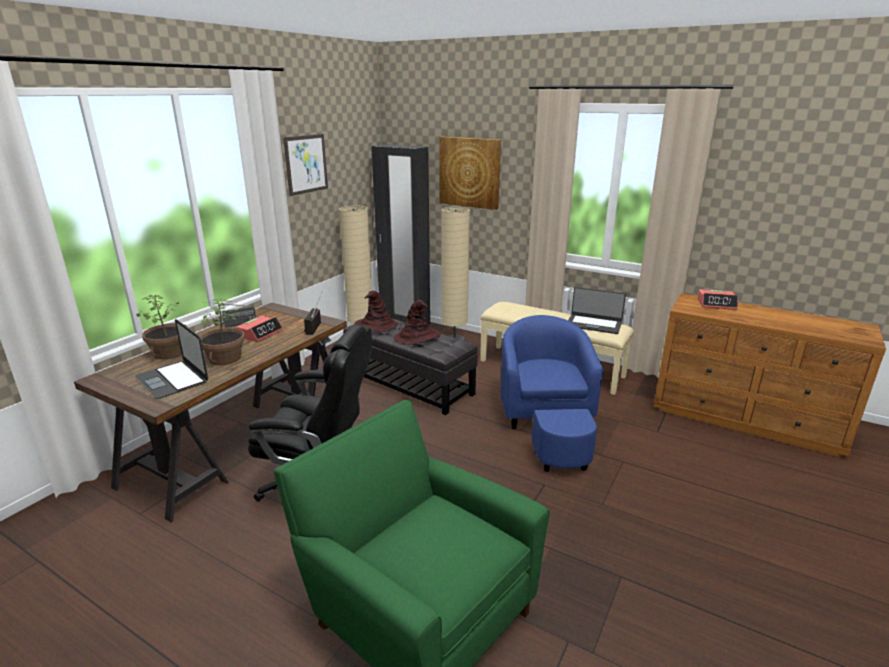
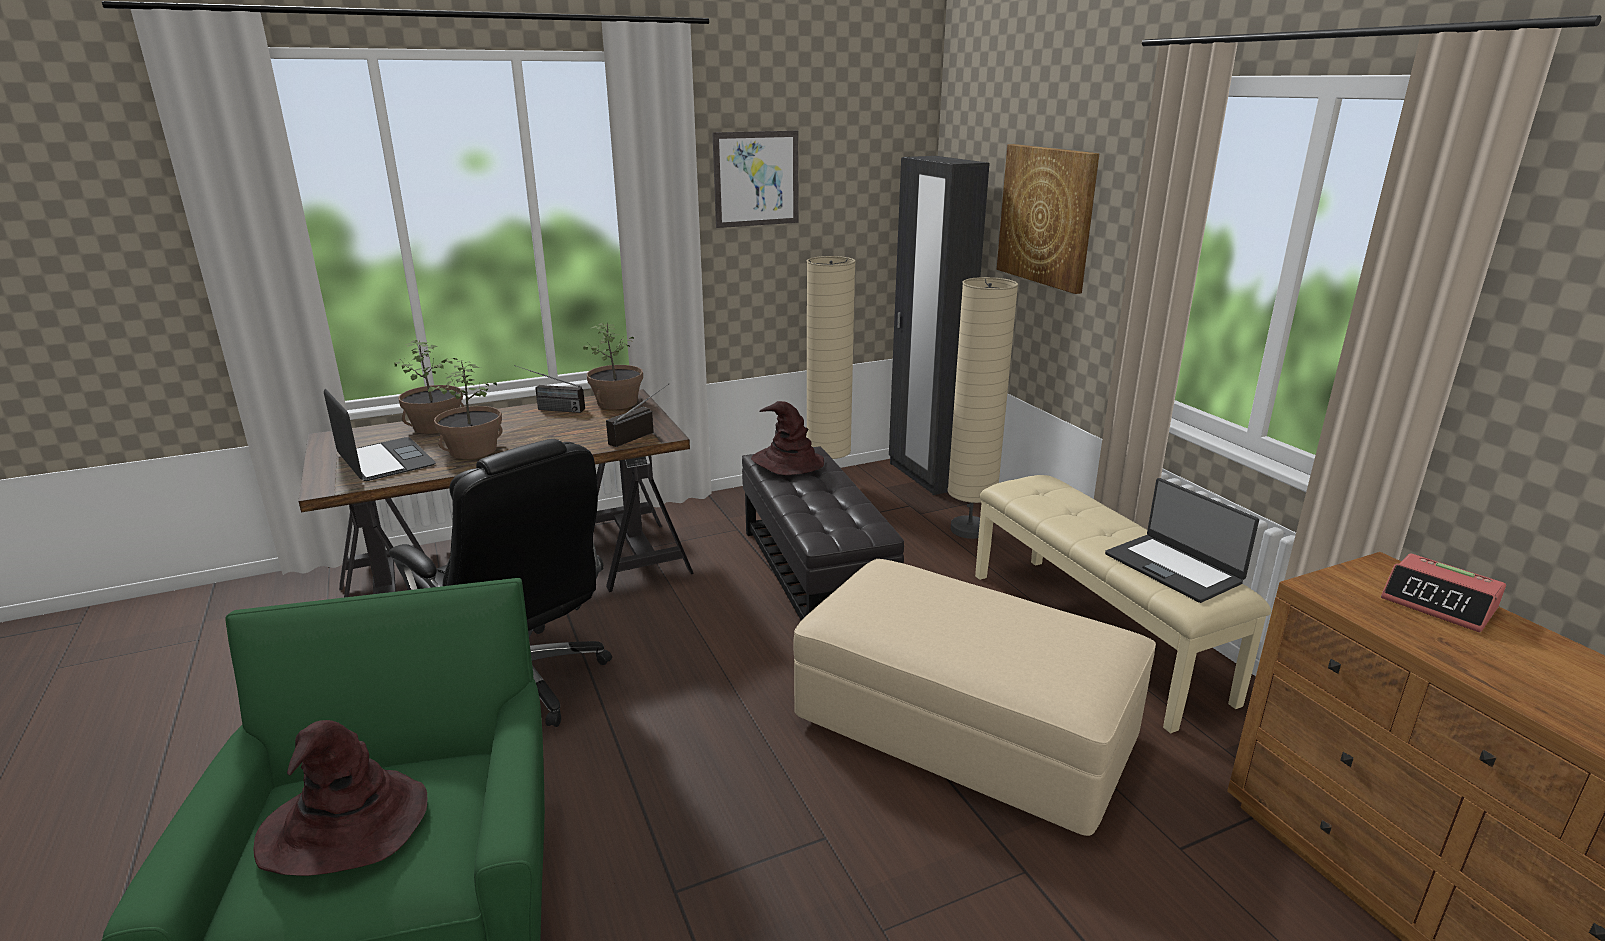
camera: 35 degrees right, 0 degrees up
(172, 379) = (385, 460): laptop -> laptop turned 150 degrees clockwise
(260, 333) = (561, 428): alarm clock -> none
(270, 313) = (617, 403): none -> potted plant
(417, 337) = (823, 497): brown hat -> brown hat (343, 827)
(547, 422) = (964, 730): blue armchair -> beige ottoman

